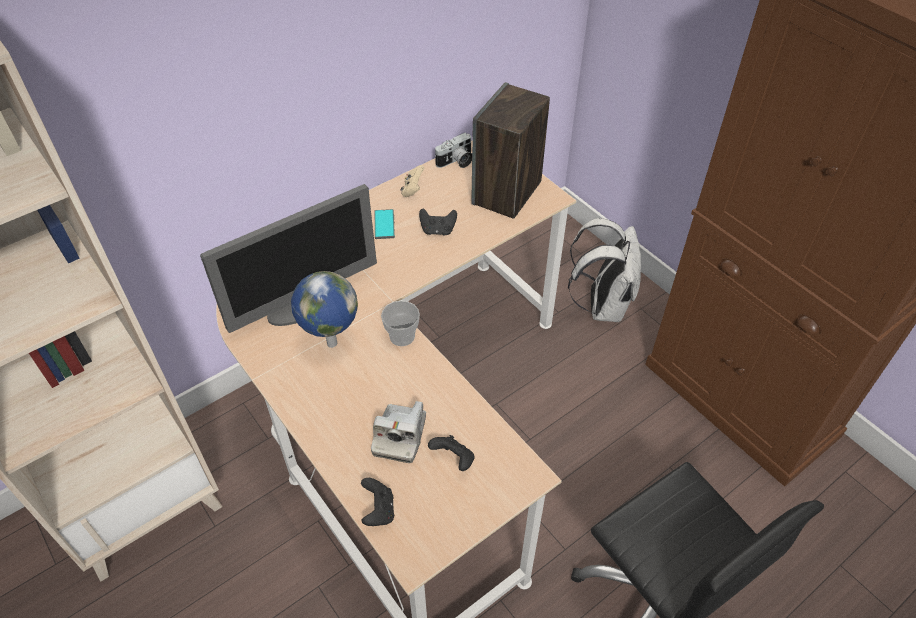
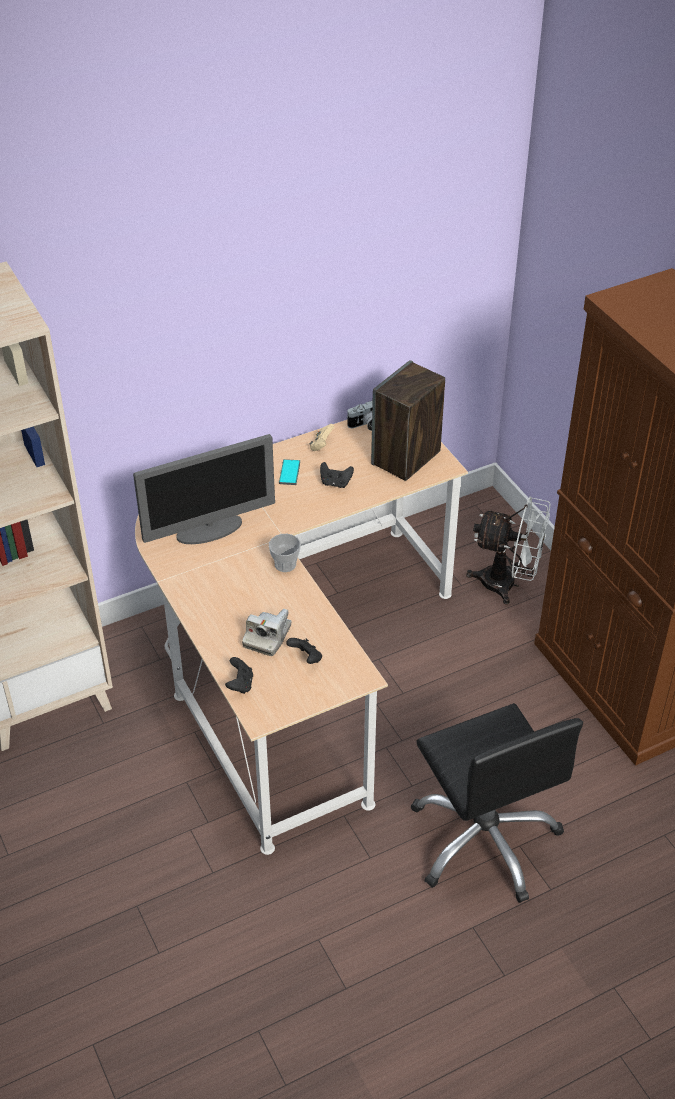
camera: 10 degrees right, 5 degrees down
(330, 343) = (225, 562): globe -> none
(602, 305) = (508, 584): white backpack -> white fan

